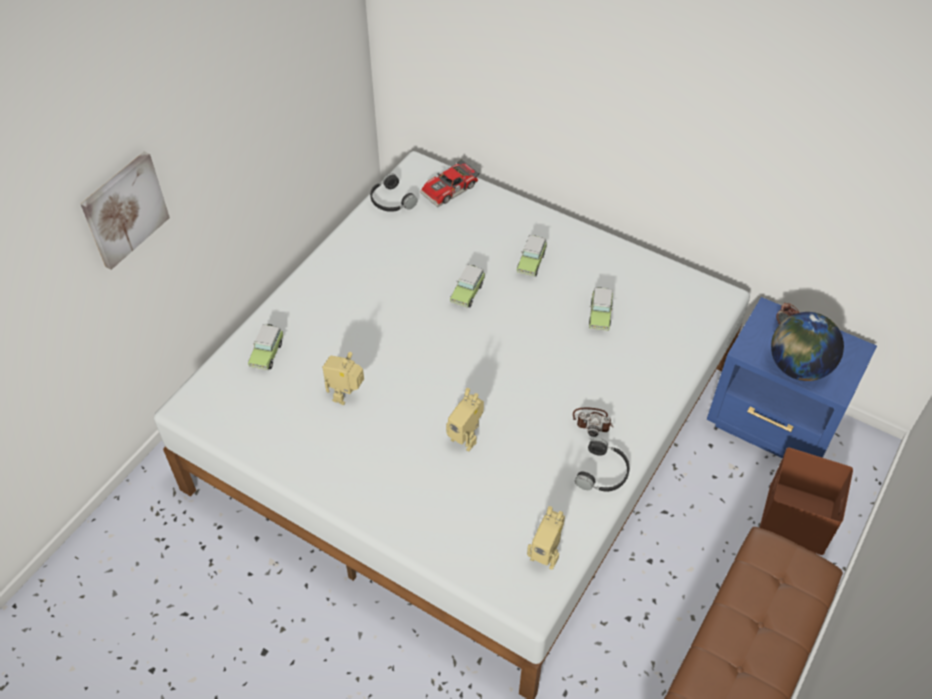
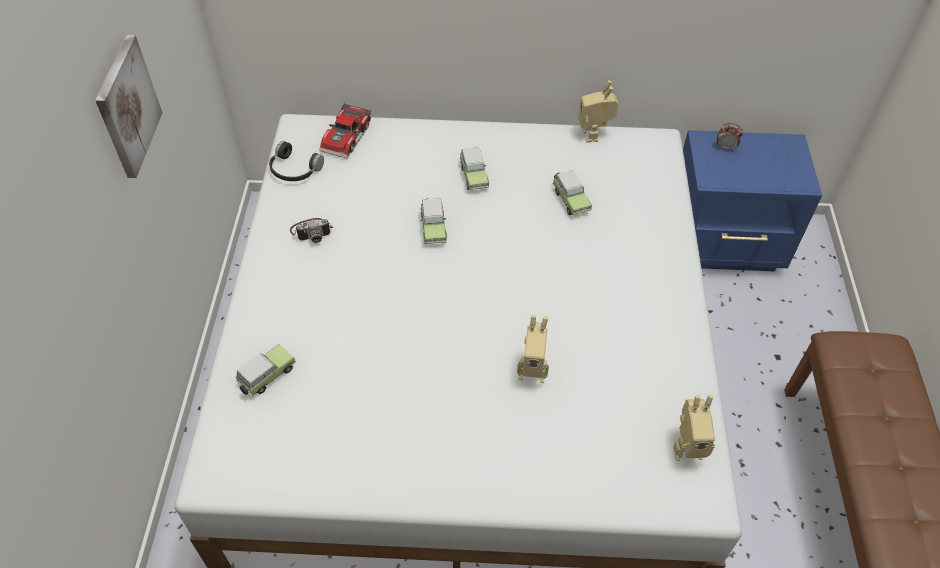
camera: 30 degrees left, 0 degrees up
(124, 209) = (53, 273): picture -> picture (127, 107)
(267, 353) = (266, 377): toy car -> toy car turned 120 degrees counterclockwise
(347, 396) = (383, 383): toy robot -> toy robot (594, 135)
(592, 421) = (635, 300): camera -> camera (312, 231)
(604, 473) = (679, 343): black headphones -> none
(797, 367) = (760, 177): globe -> none
(798, 519) = (797, 316): brown storage box -> none

